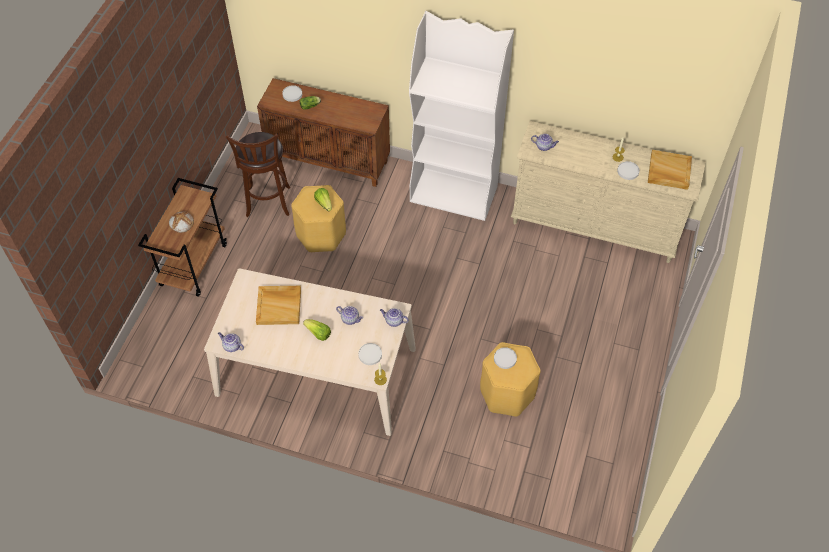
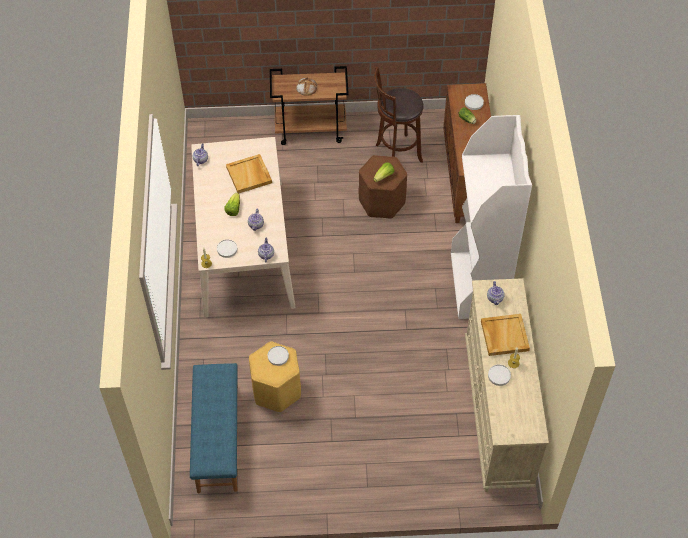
camera: 70 degrees right, 0 degrees up
(321, 234) = (382, 202): yellow stool -> brown stool
(544, 464) = (217, 438): none -> blue bench
(668, 171) = (517, 411): beige tray -> beige tray (504, 335)

